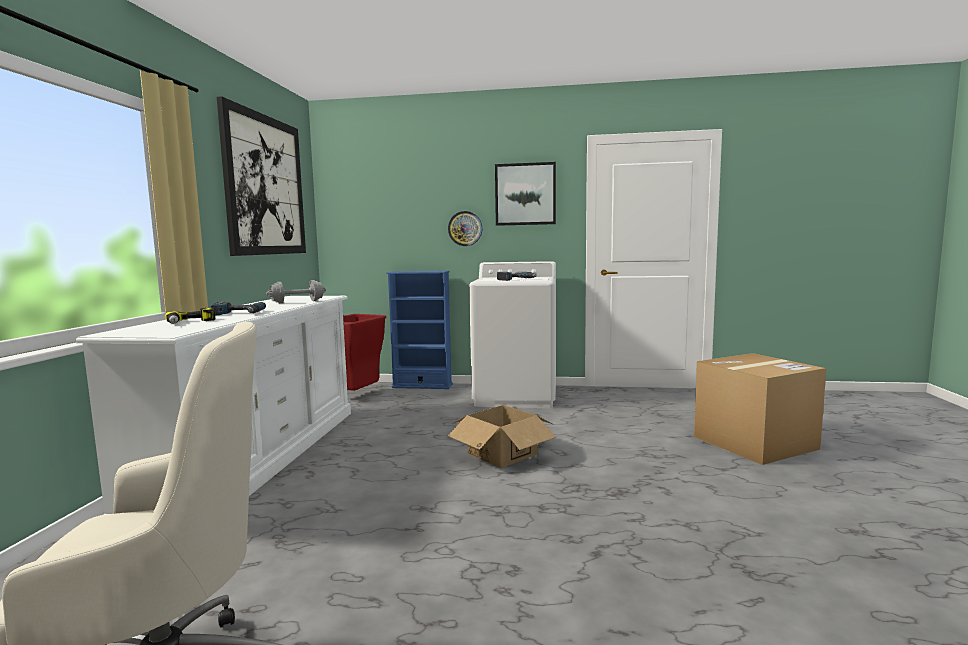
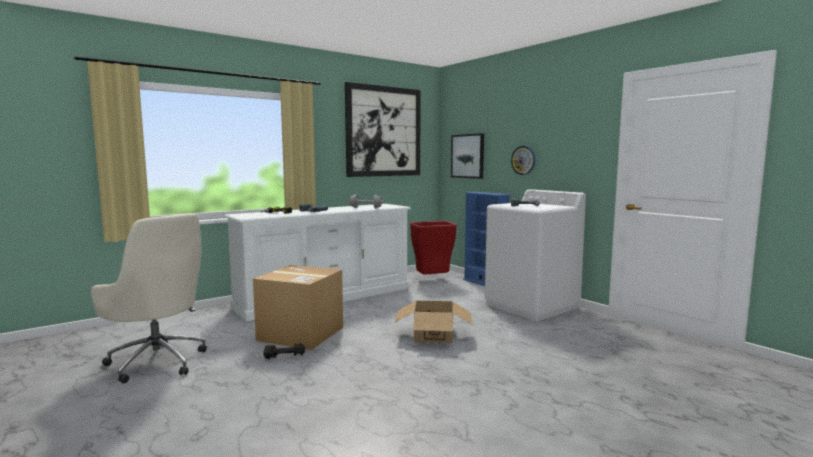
camera: 45 degrees right, 0 degrees up
(394, 556) = (284, 356): none -> black dumbbell
(525, 194) = (568, 131): picture -> picture (468, 156)
(754, 443) = (645, 401): cardboard box -> cardboard box (301, 334)

